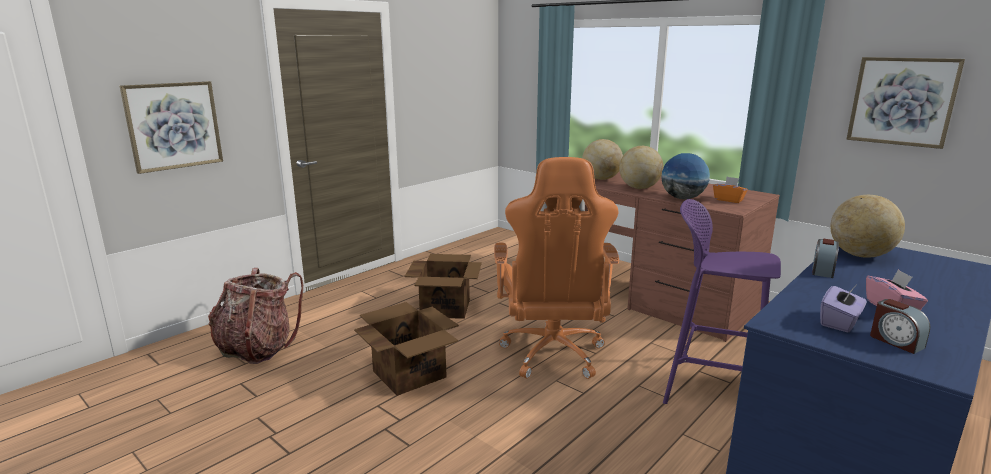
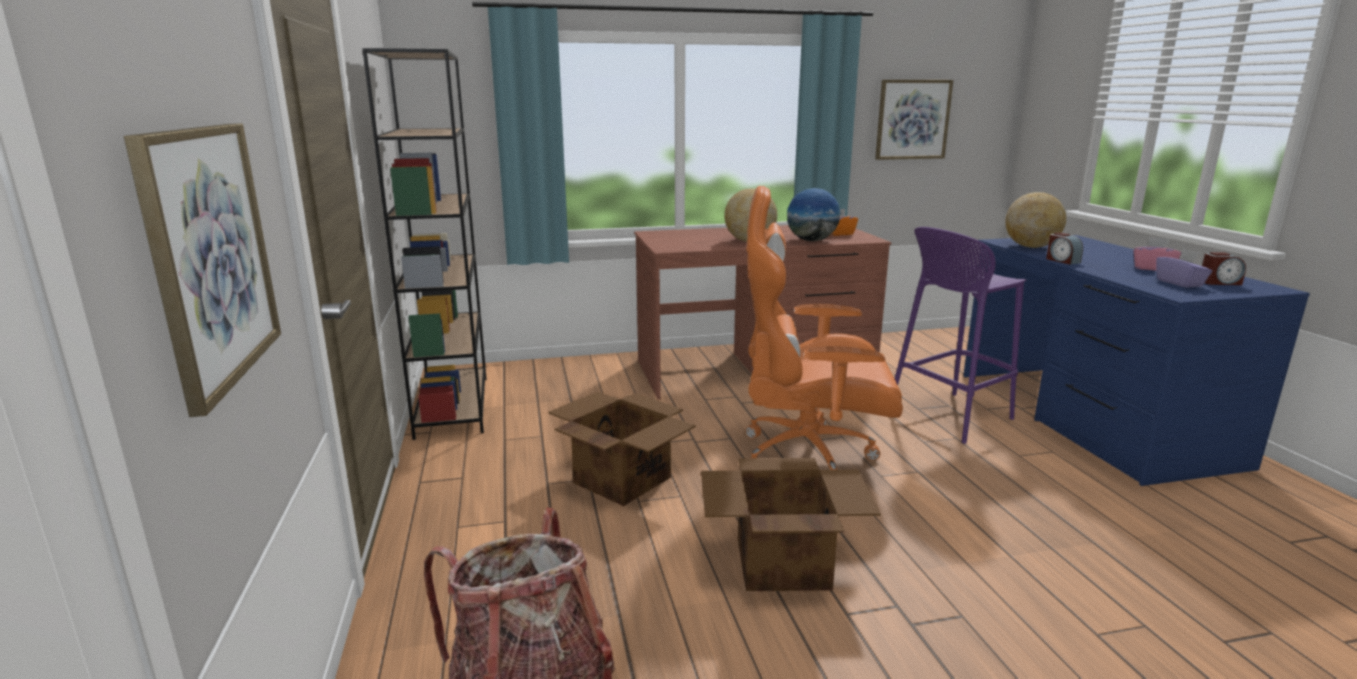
camera: 55 degrees left, 0 degrees up
(466, 247) = (452, 406): none -> beige bookcase
(551, 351) = (814, 456): orange office chair -> orange office chair turned 150 degrees clockwise
(601, 179) = (687, 242): globe -> none

